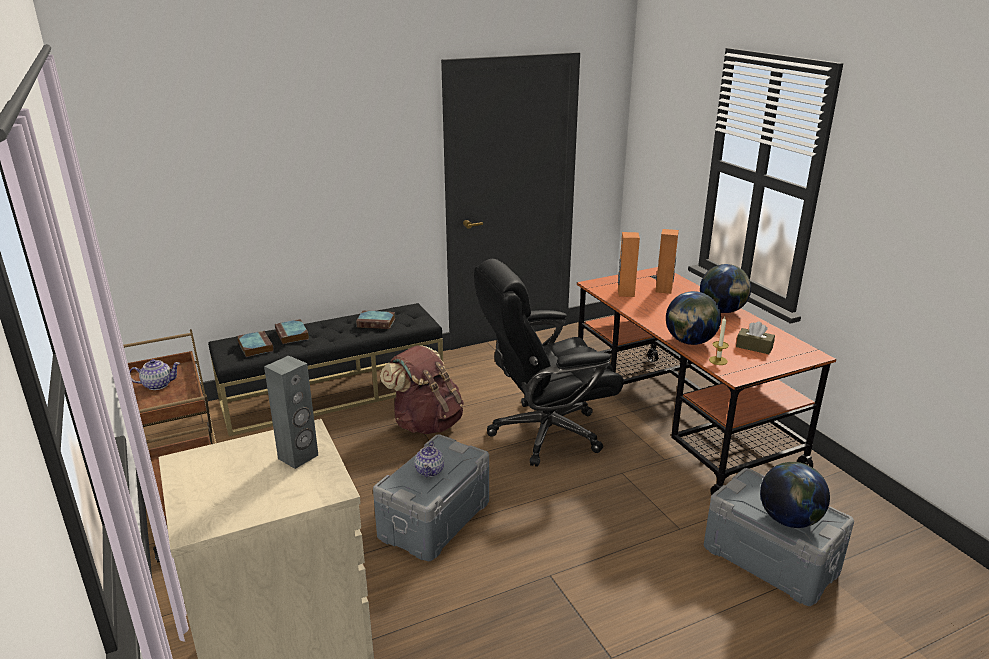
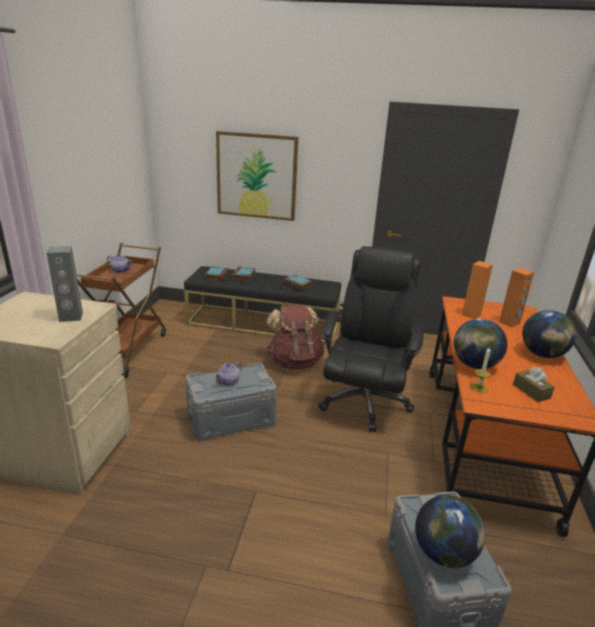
camera: 35 degrees right, 0 degrees up
(277, 187) = (256, 176): none -> picture
(546, 433) = (364, 401): black office chair -> black office chair turned 90 degrees clockwise

